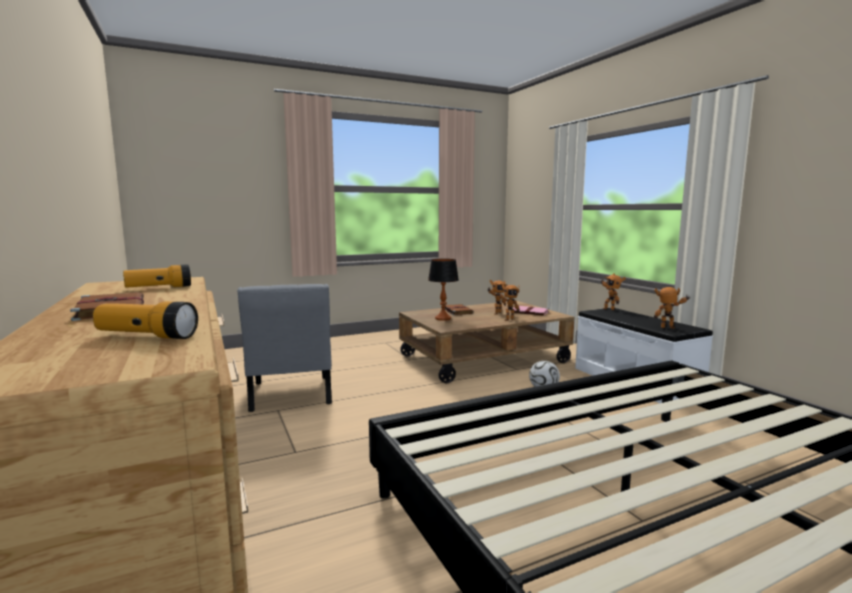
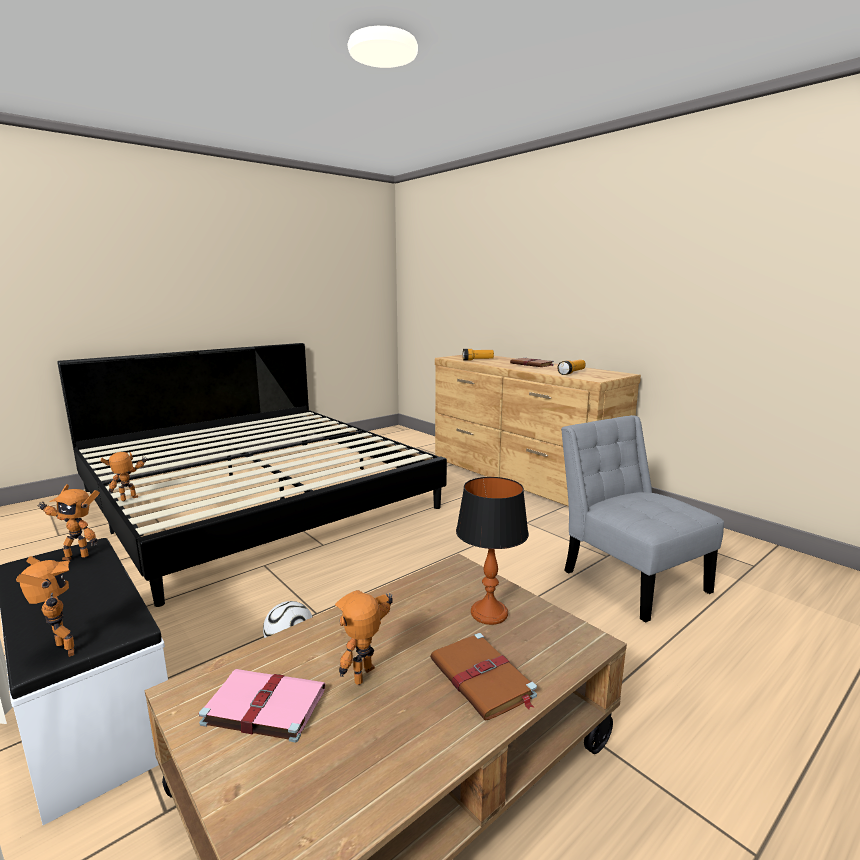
camera: 165 degrees right, 5 degrees up
(508, 319) = (340, 631): toy robot -> toy robot (131, 499)

